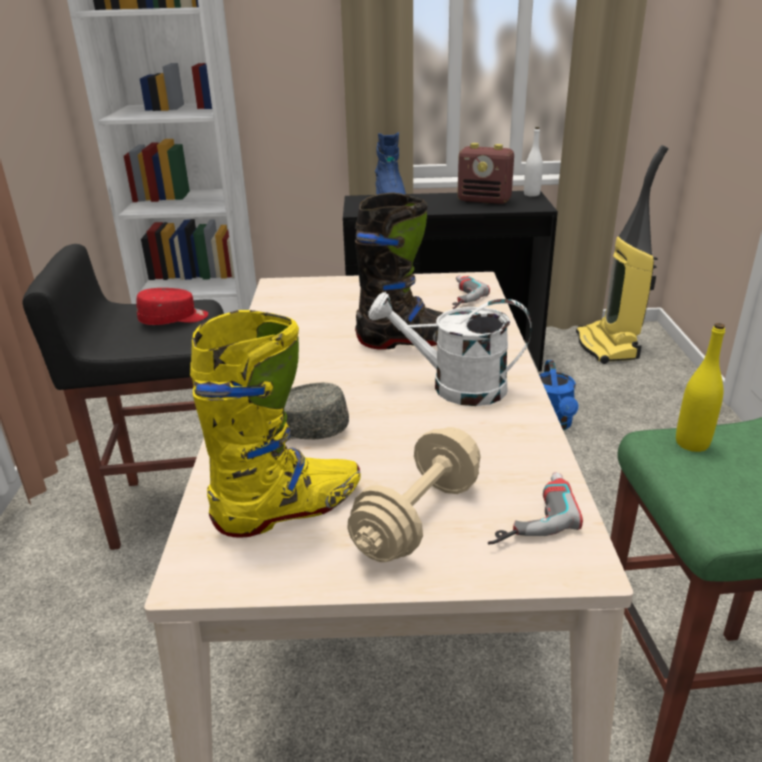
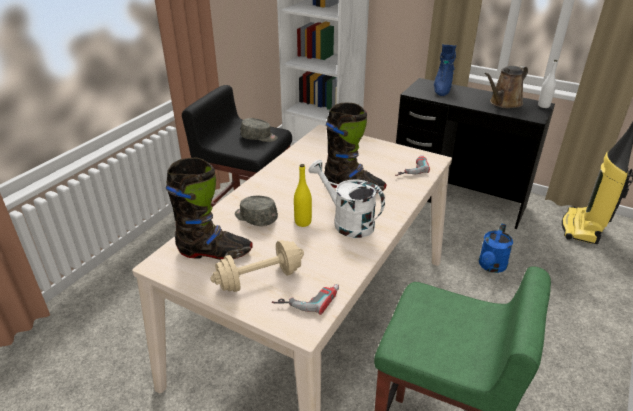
camera: 30 degrees right, 5 degrees up
(174, 319) = (259, 137): red cap -> grey cap
(290, 509) = (215, 253): yellow boot -> black boot
(484, 201) = (503, 103): radio -> brown watering can
(692, 443) = (439, 300): yellow bottle -> yellow bottle (303, 222)

